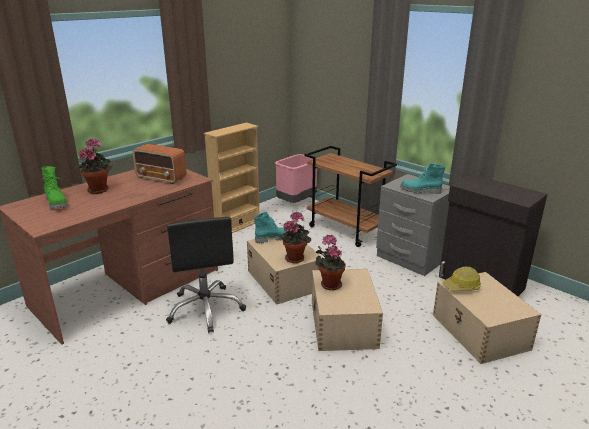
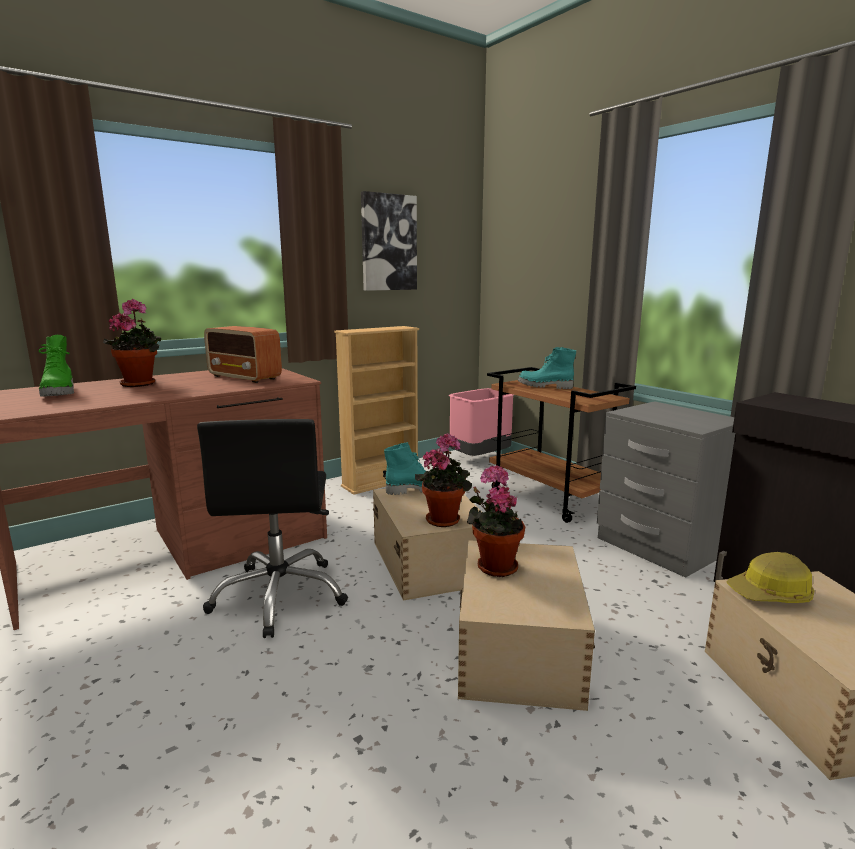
camera: 10 degrees right, 10 degrees down
(231, 64) = (388, 243): none -> picture
(420, 191) = (678, 420): turquoise boot -> turquoise boot (544, 386)

